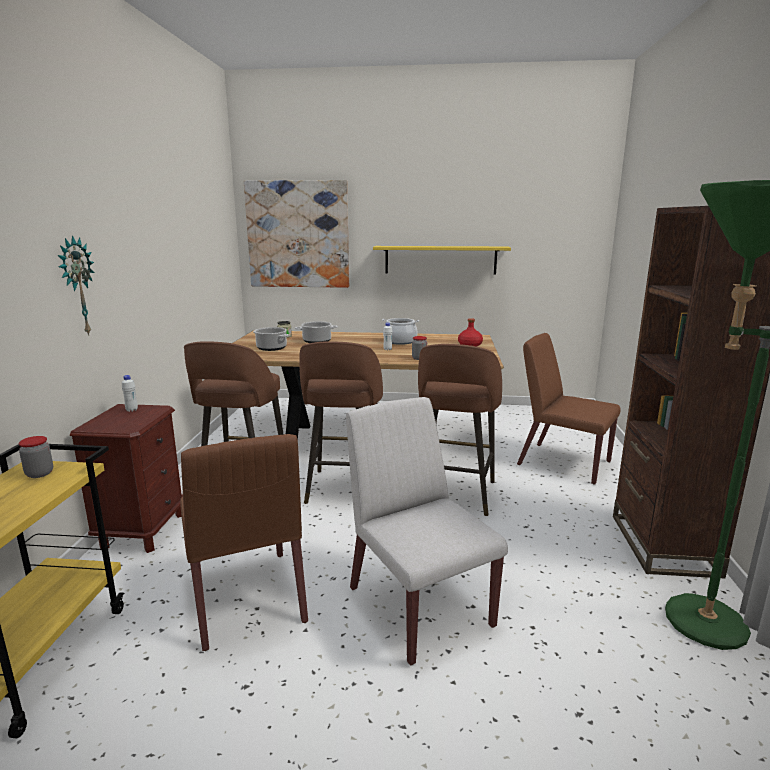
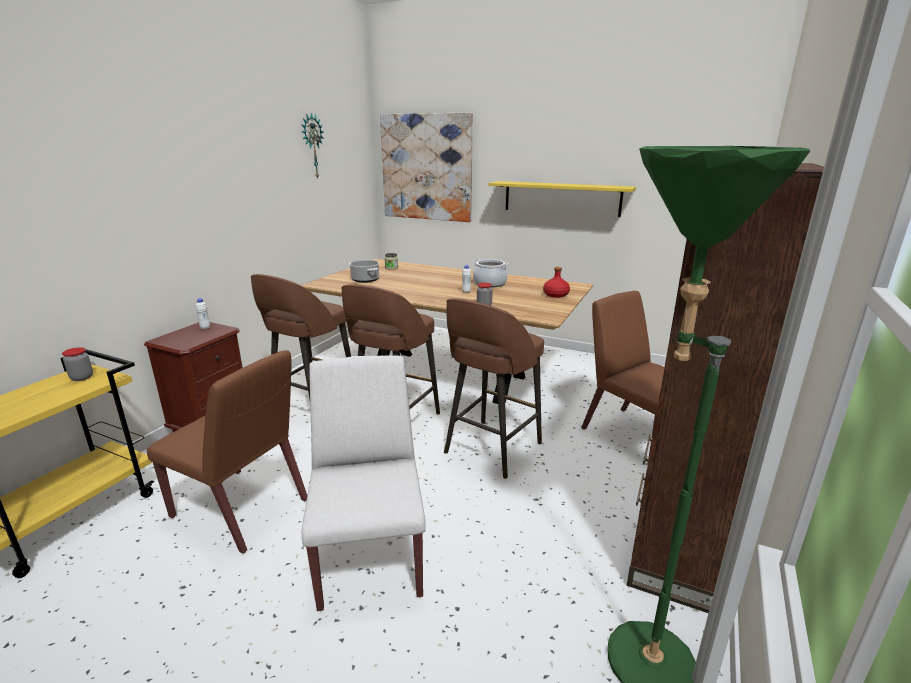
camera: 20 degrees right, 5 degrees up
(76, 286) = (157, 220): wall clock -> wall clock (312, 146)
(247, 598) = (241, 509): brown chair -> brown chair turned 60 degrees counterclockwise
(317, 341) = (413, 276): cooking pot -> none

